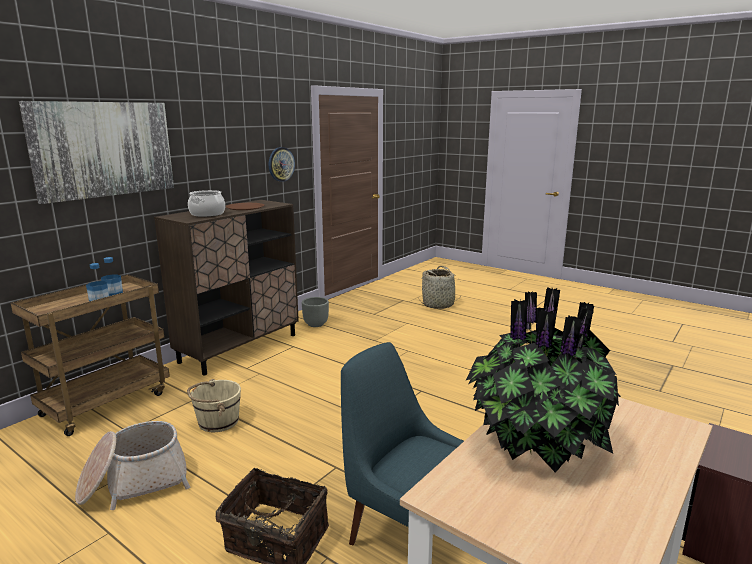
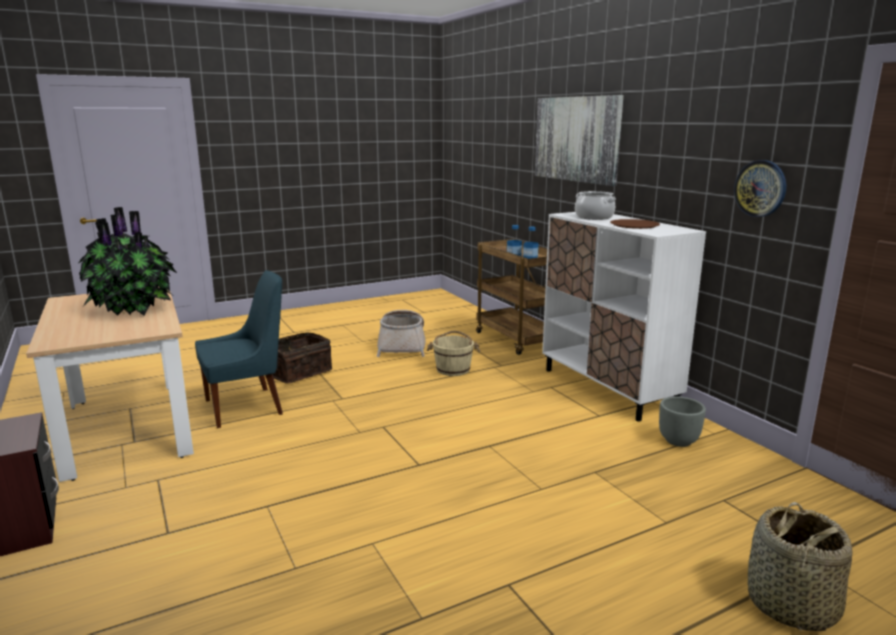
camera: 115 degrees right, 0 degrees up
(240, 348) = (608, 389): brown cabinet -> white cabinet

